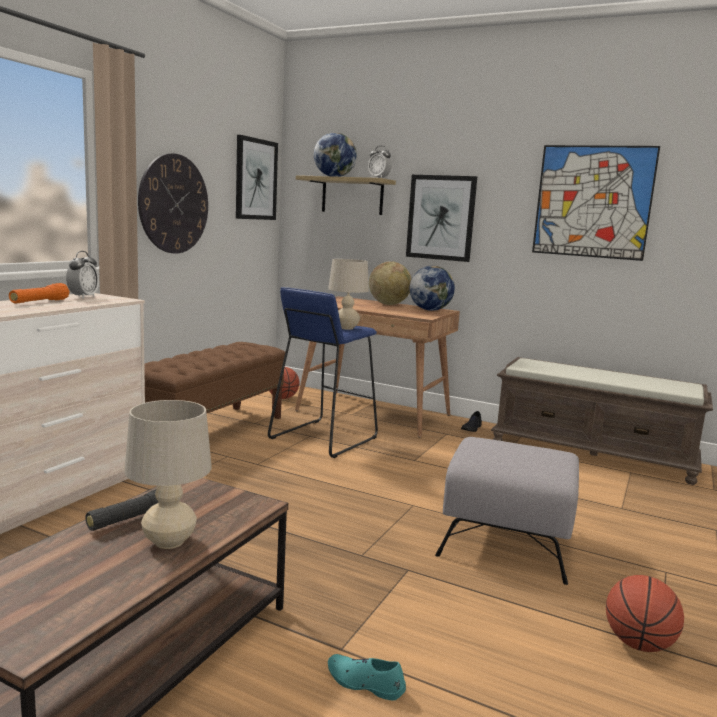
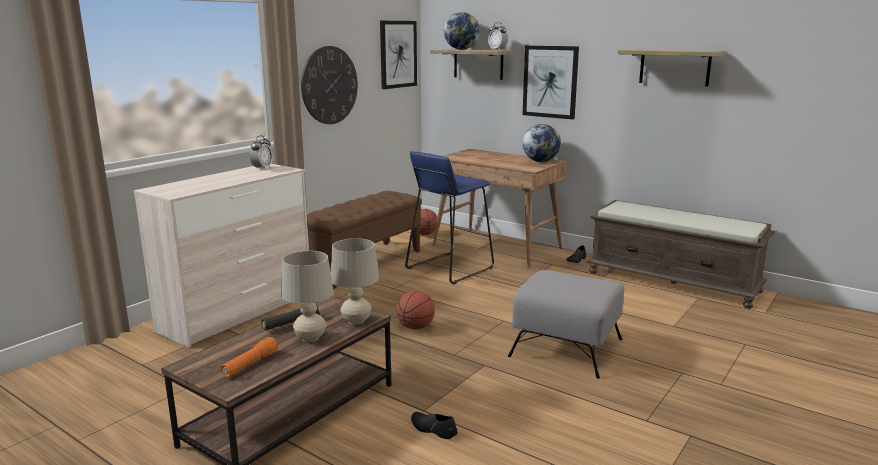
camera: 10 degrees right, 5 degrees up
(40, 302) = (232, 175): orange flashlight -> orange flashlight (250, 364)
(346, 328) = (463, 181): beige table lamp -> beige table lamp (356, 321)
(364, 682) = (433, 429): turquoise shoe -> black shoe
(389, 304) = (508, 156): globe -> none
(593, 202) = (674, 67): picture -> shelf
(638, 644) = (631, 417): basketball -> basketball (415, 327)

